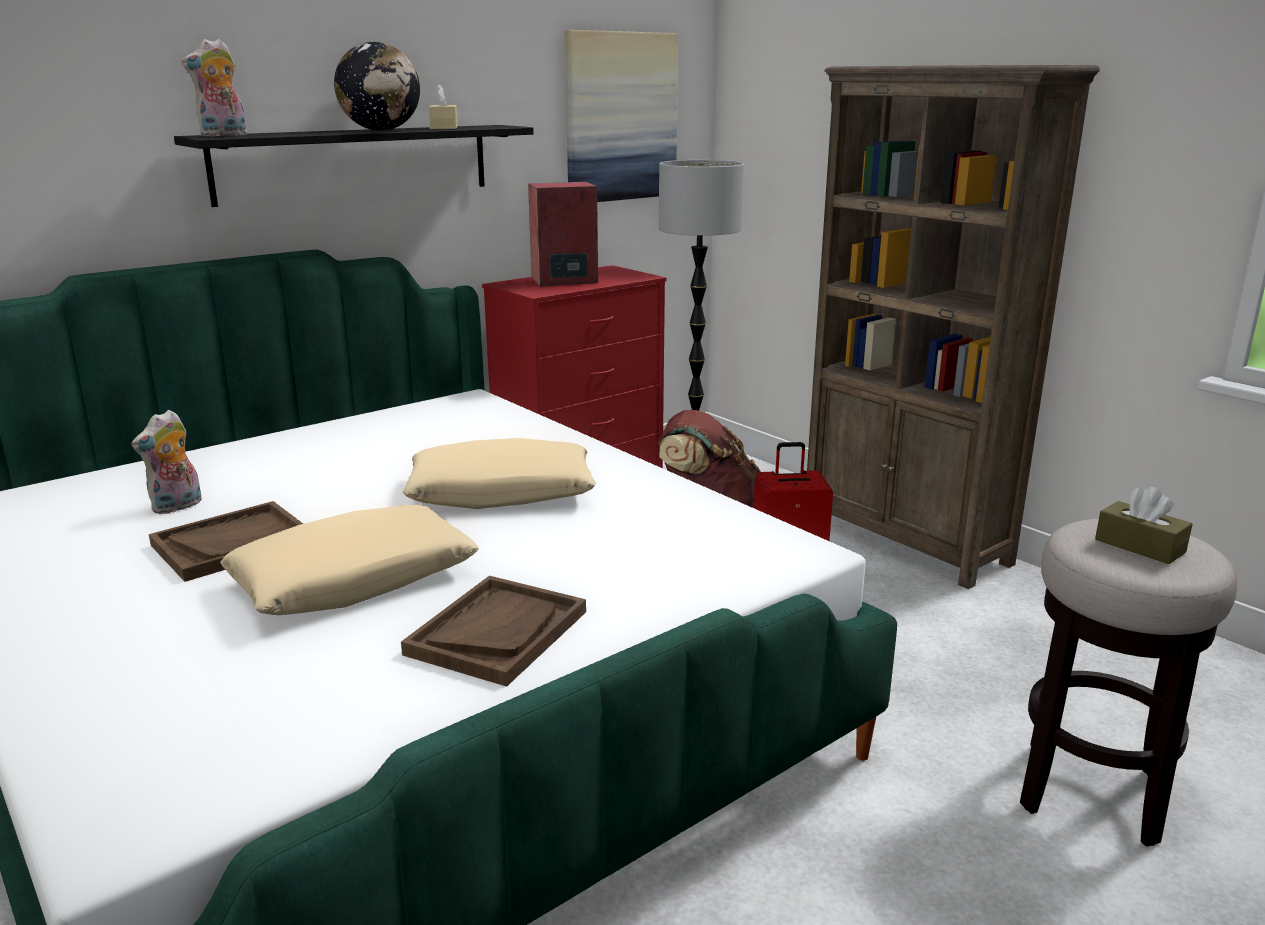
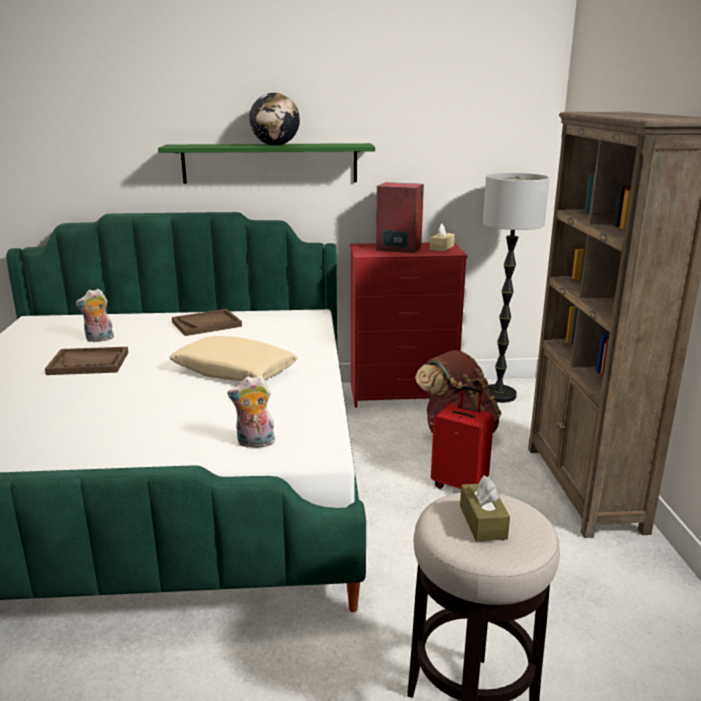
camera: 35 degrees right, 0 degrees up
(223, 135) = (182, 145): plush toy -> plush toy (255, 443)
(354, 581) = (100, 395): beige pillow -> none
(356, 163) = (270, 163): black shelf -> green shelf
(444, 127) = (320, 144): beige tissue box -> beige tissue box (442, 247)
(497, 632) = (108, 441): brown tray -> brown tray (207, 324)
(620, 117) = (470, 140): picture -> none

